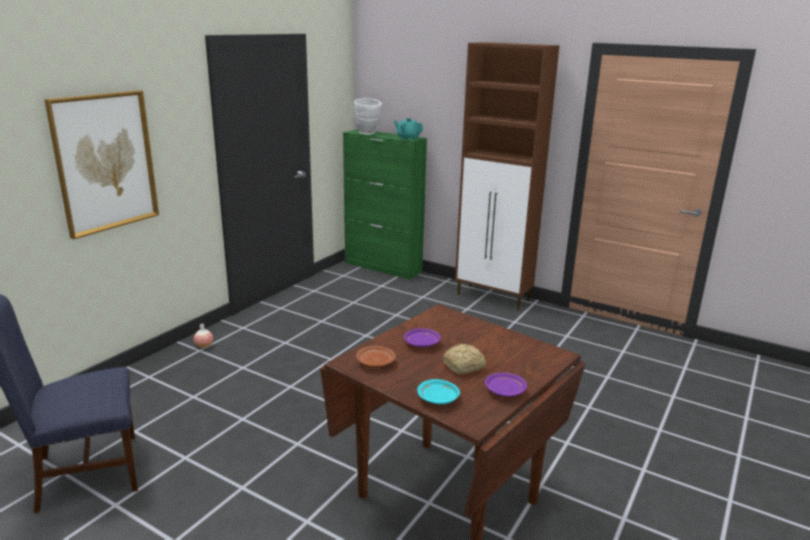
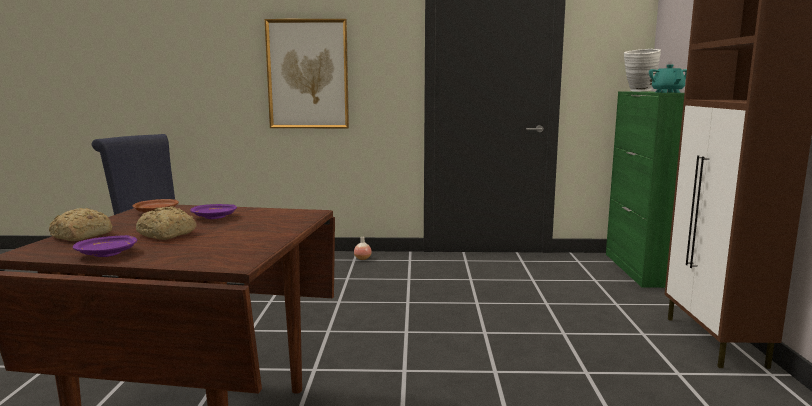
camera: 60 degrees right, 10 degrees down
(438, 399) = (80, 236): turquoise plate -> bread

